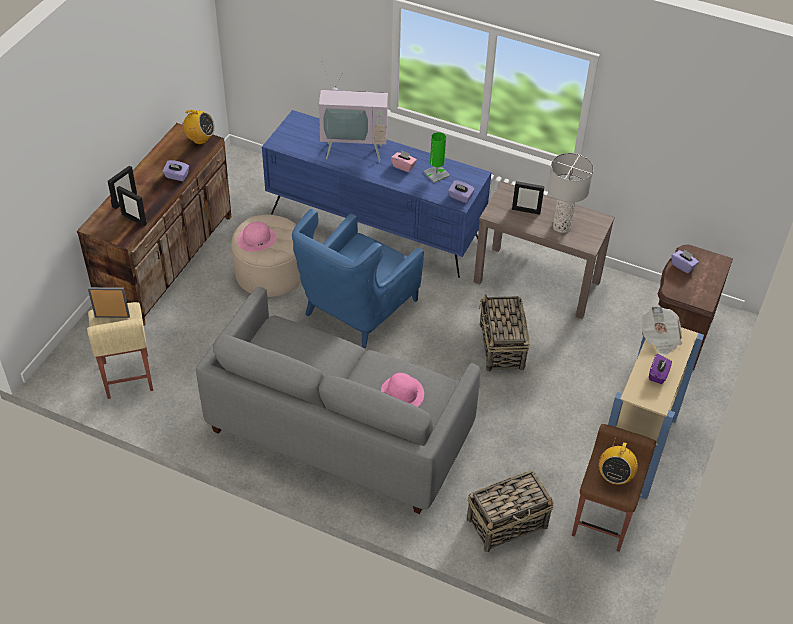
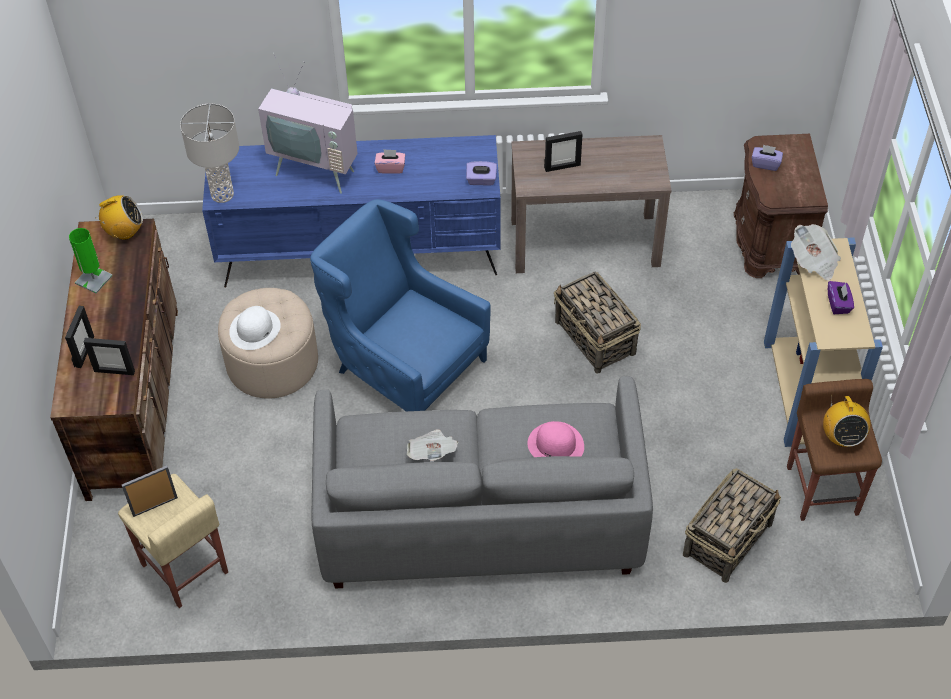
camera: 25 degrees left, 5 degrees up
(176, 176) = (129, 293): purple tissue box -> none
(256, 239) = (255, 329): pink hat -> white hat
(314, 362) = (432, 453): none -> newspaper
(354, 149) = (318, 168): television -> television turned 45 degrees clockwise
(356, 310) = (404, 365): blue armchair -> blue armchair turned 120 degrees clockwise
(436, 174) = (435, 162): green table lamp -> green table lamp (93, 279)
(561, 226) = (613, 170): white table lamp -> white table lamp (222, 194)

